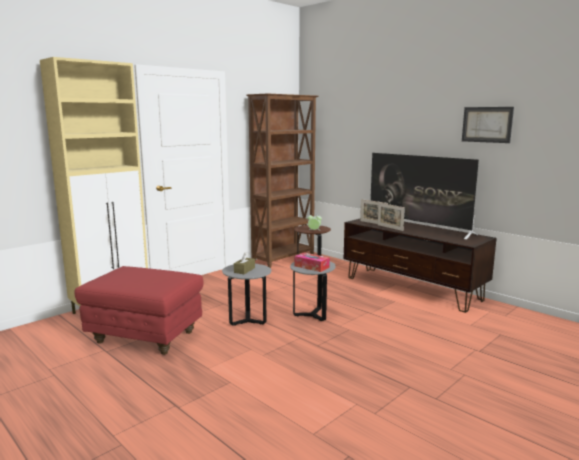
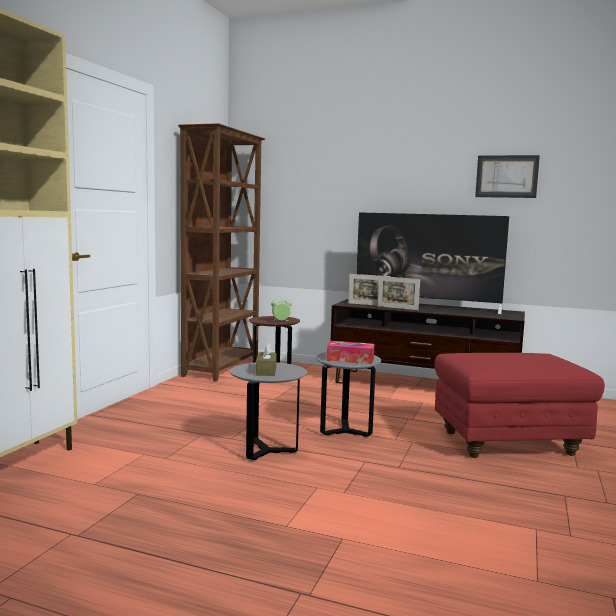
camera: 25 degrees left, 5 degrees down
(146, 337) = (129, 500): red ottoman -> red ottoman (508, 443)

